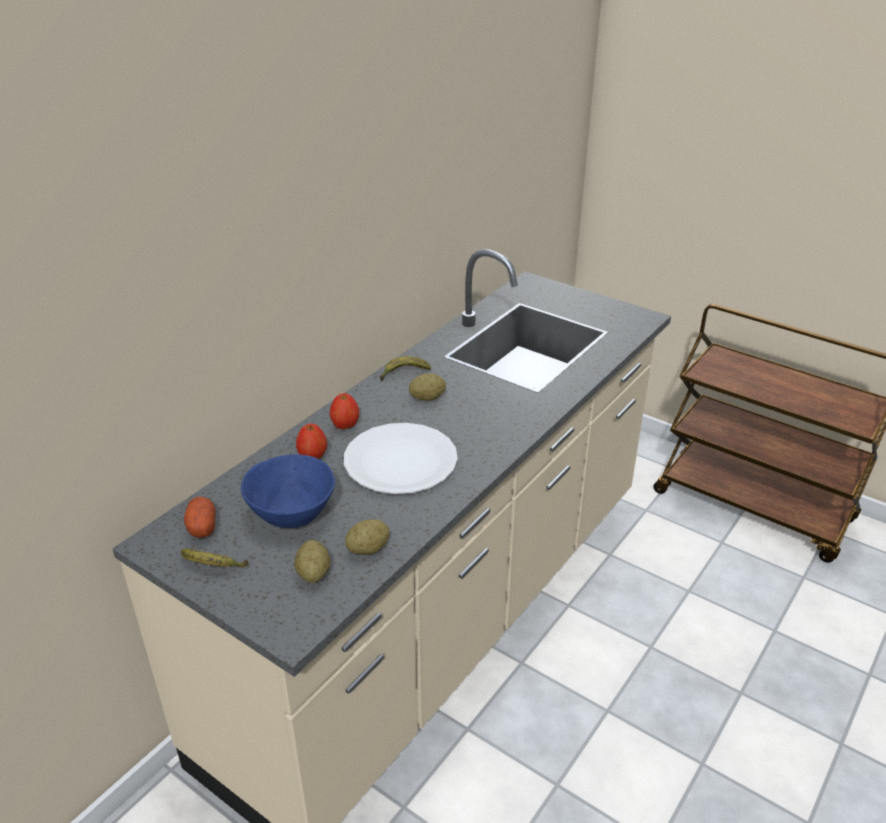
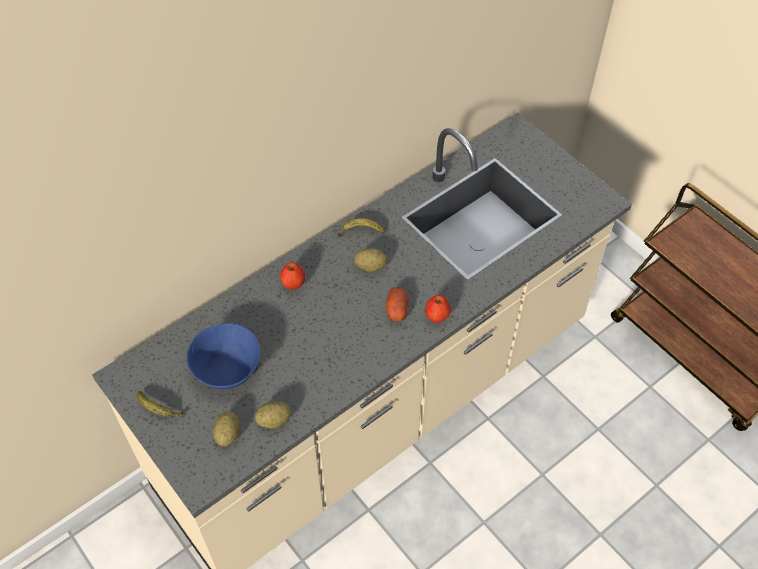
camera: 15 degrees right, 20 degrees up
(202, 526) = (158, 368): potato -> potato (396, 309)
(312, 457) = (258, 314): apple -> apple (437, 317)
(401, 460) = (326, 334): white plate -> none

